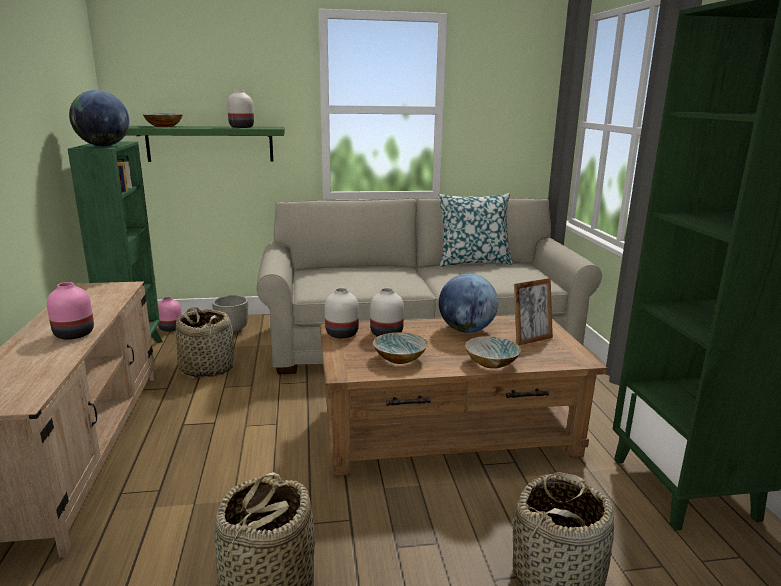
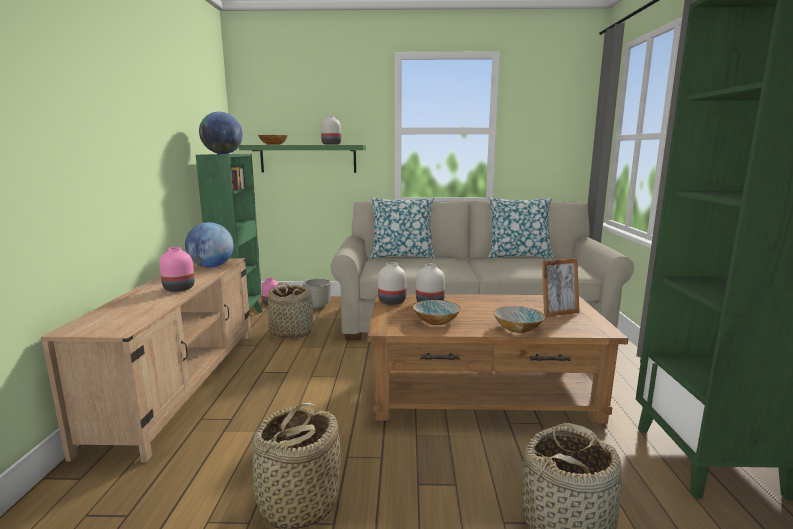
camera: 10 degrees right, 5 degrees down
(338, 267) = (402, 256): none -> pillow
(466, 330) = (500, 303): globe -> globe (211, 266)

